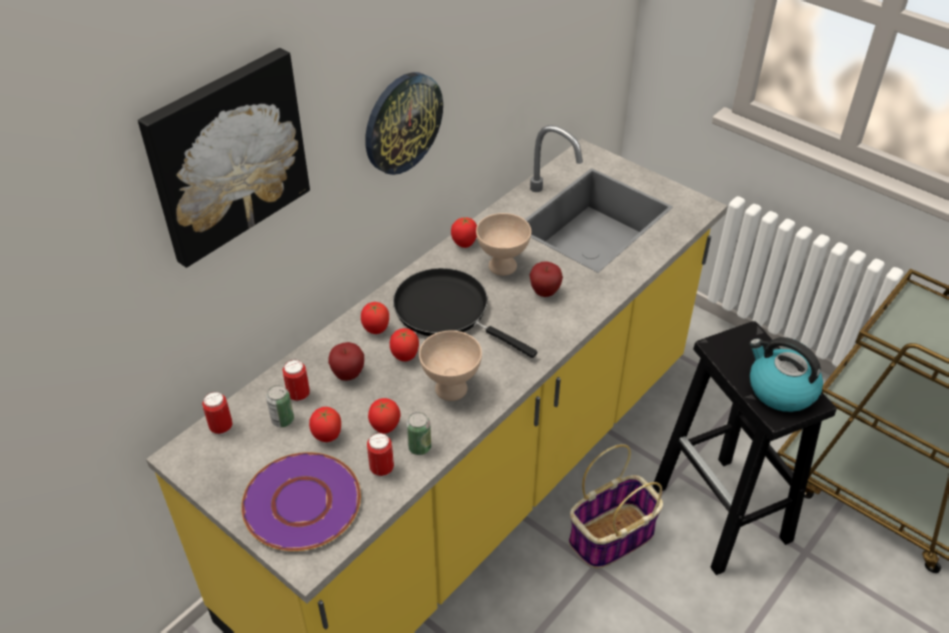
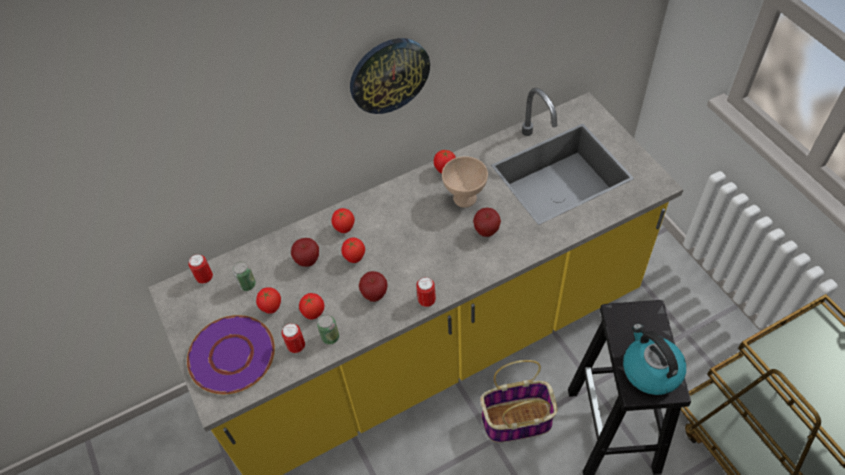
camera: 25 degrees right, 10 degrees up
(226, 155) = (211, 95): picture -> none
(299, 395) = (267, 267): can -> can (426, 301)
(447, 311) = (403, 227): black frying pan -> none
(450, 388) = (374, 295): beige bowl -> apple

